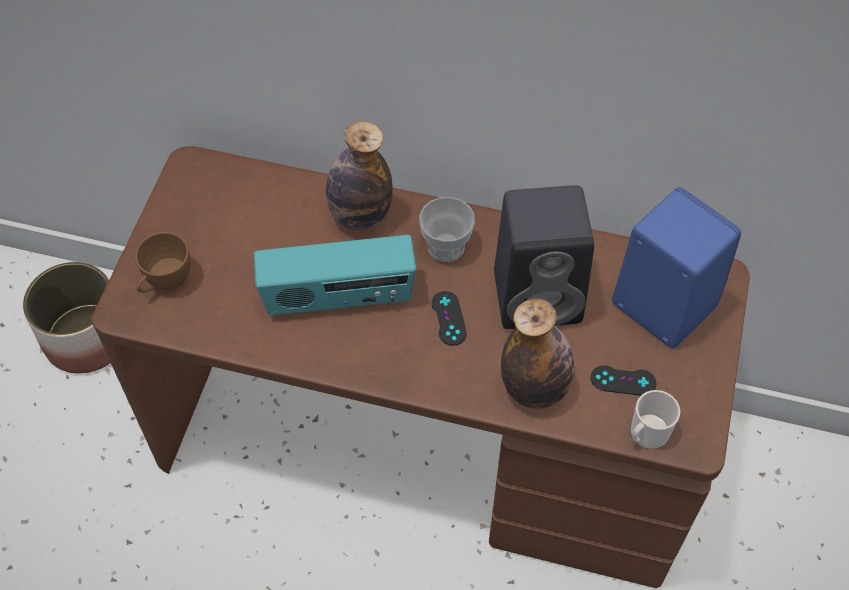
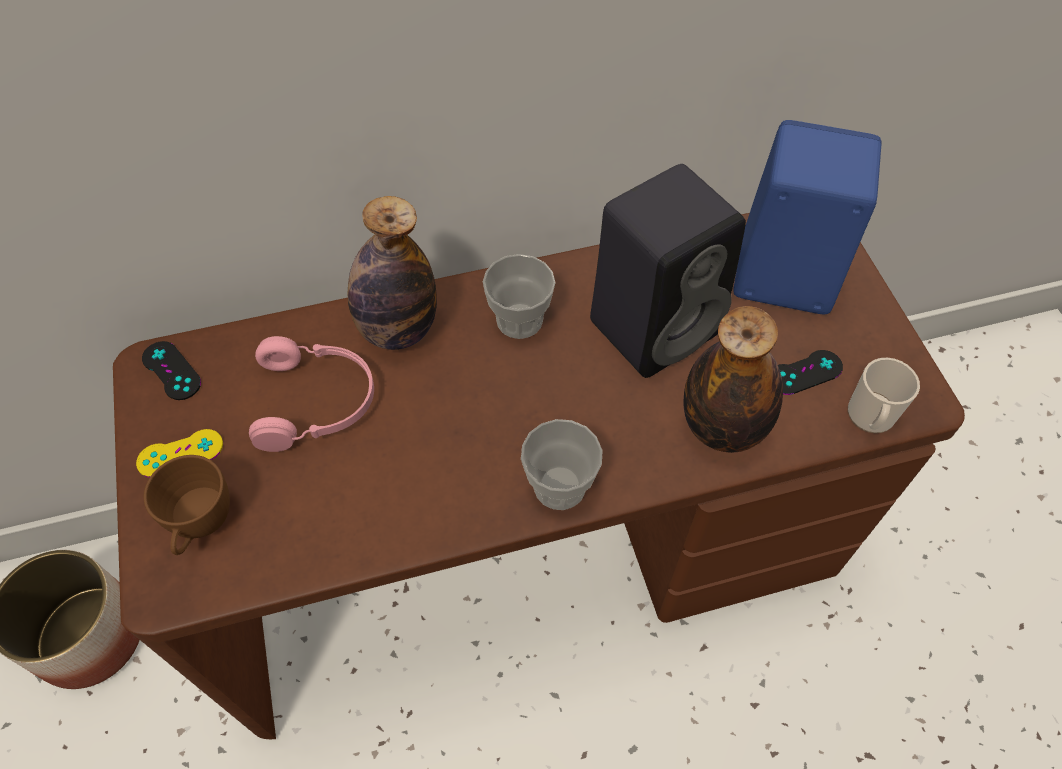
camera: 30 degrees left, 0 degrees up
(178, 232) = (180, 453): none -> yellow game controller
(279, 239) = (317, 401): none -> pink headphones
(338, 298) = (435, 436): radio -> none
(397, 370) = (559, 486): none -> cup
(448, 318) = (577, 397): black game controller -> black game controller (171, 371)

